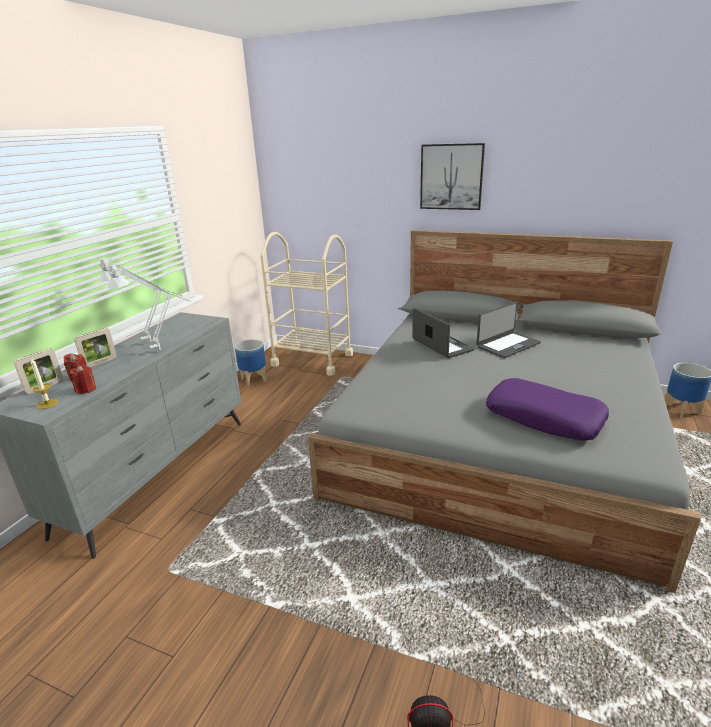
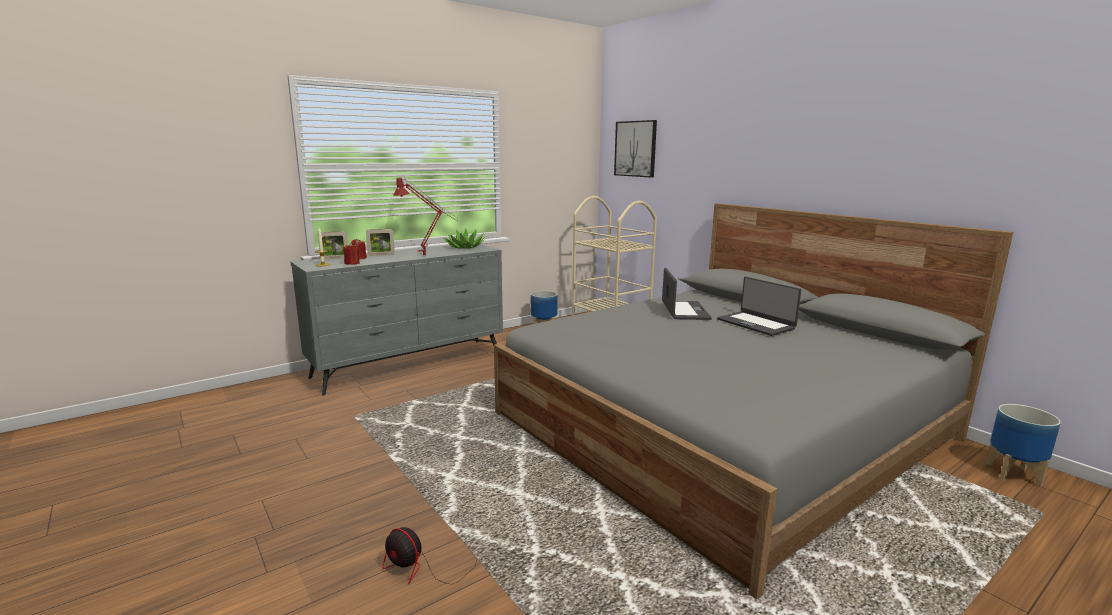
camera: 30 degrees right, 10 degrees down
(164, 349) = (428, 256): grey table lamp -> red table lamp
(182, 323) = (464, 247): none -> potted plant
(451, 177) = (759, 148): picture -> picture (635, 149)
(507, 345) = (756, 324): laptop -> laptop turned 60 degrees clockwise
(544, 418) = (697, 373): purple pillow -> none

